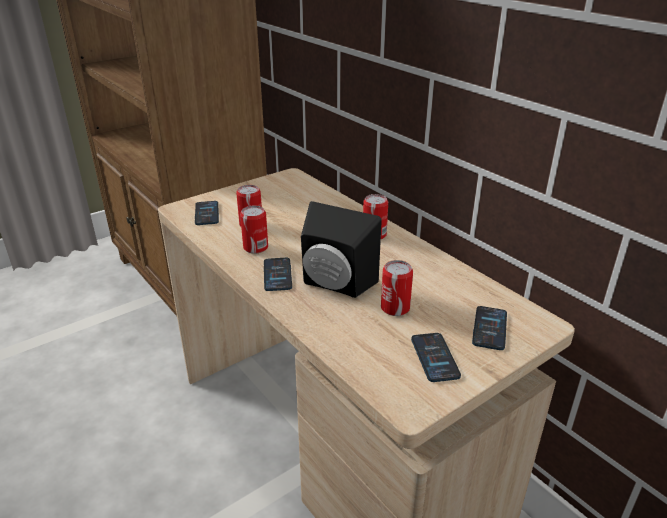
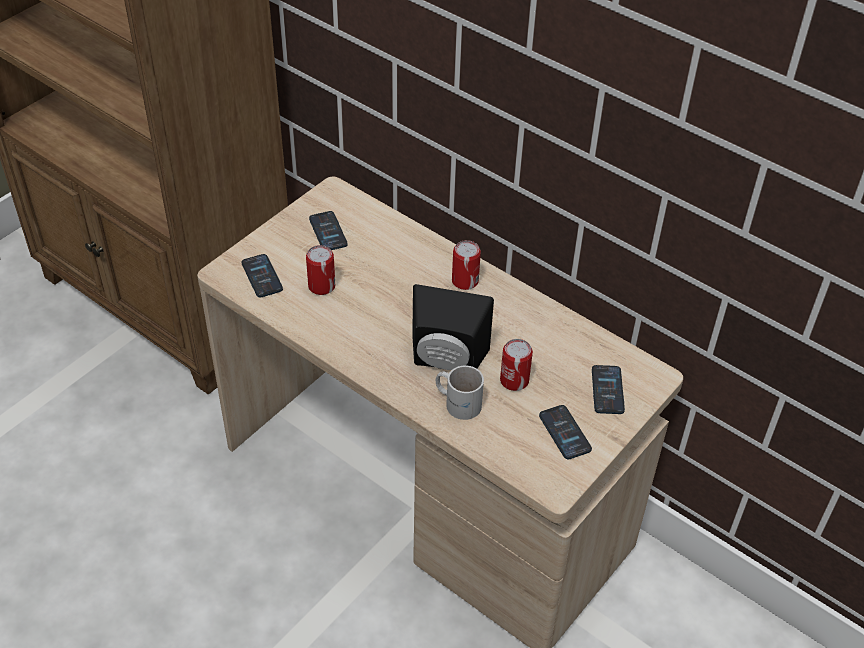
camera: 15 degrees left, 15 degrees up
(255, 247) = (342, 321): can -> none
(277, 275) = (382, 357): phone -> phone (328, 232)
(333, 316) = (458, 401): none -> white mug

